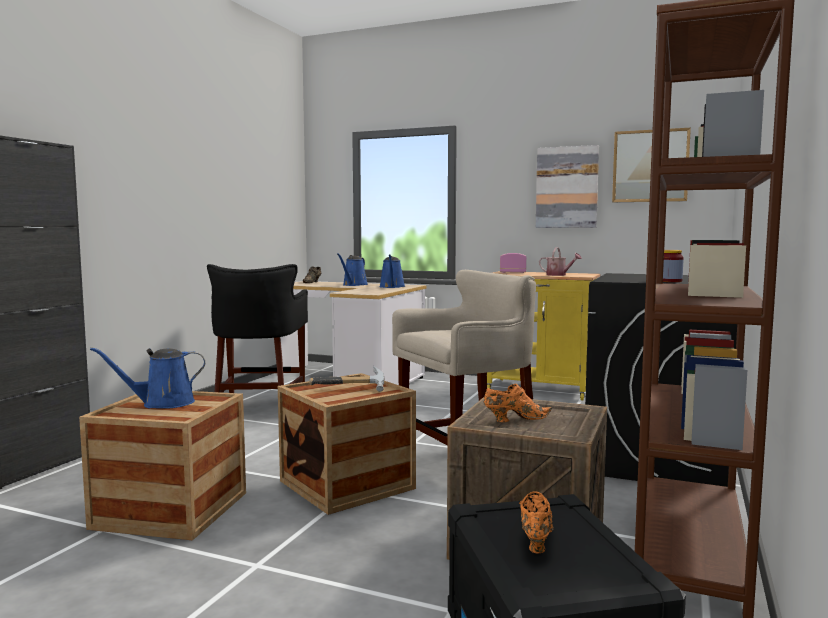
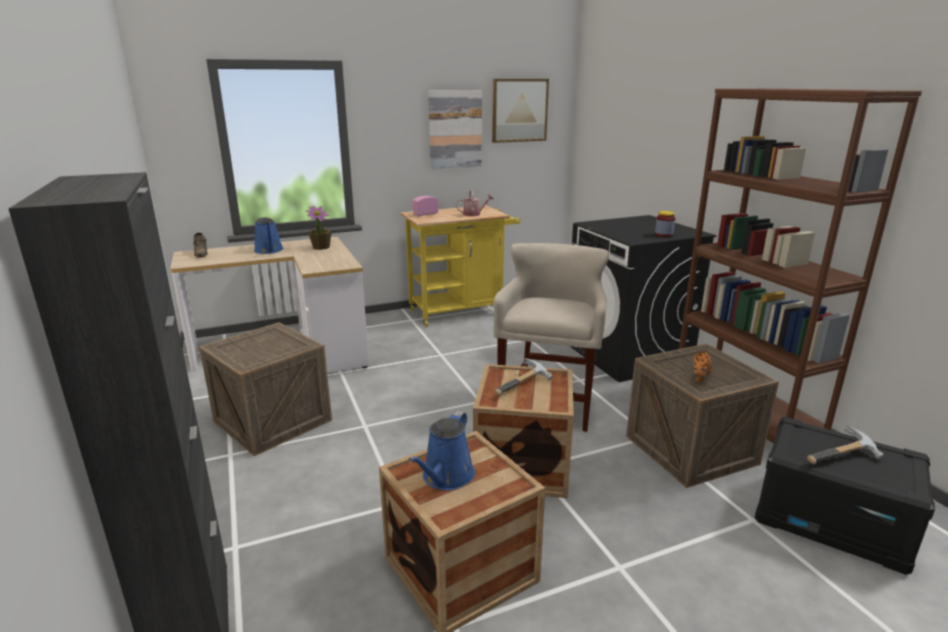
camera: 45 degrees left, 15 degrees up
(259, 408) = (273, 421): black stool -> crate
(392, 287) = (321, 247): blue watering can -> potted plant
(536, 540) = (844, 458): orange shoe -> hammer

